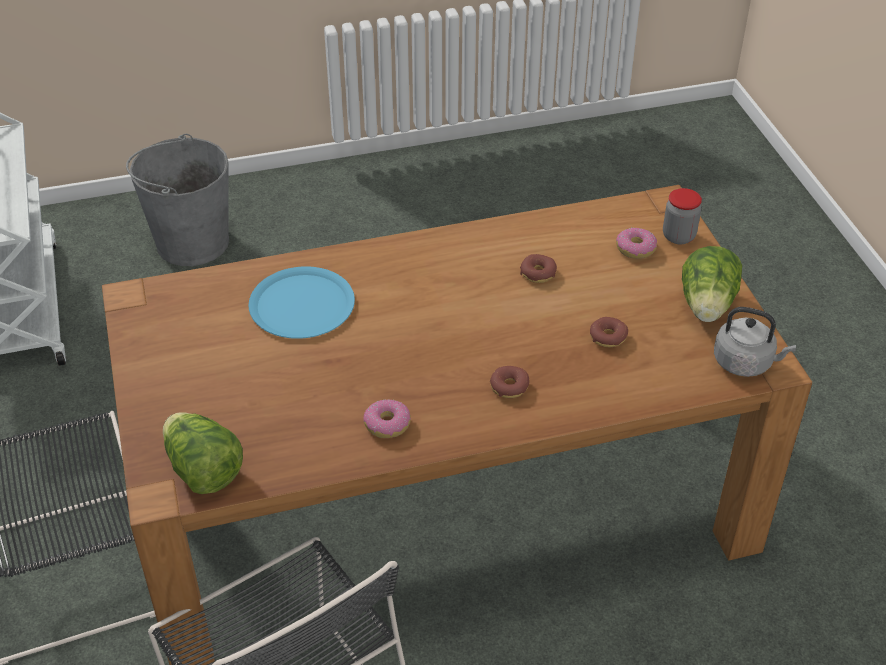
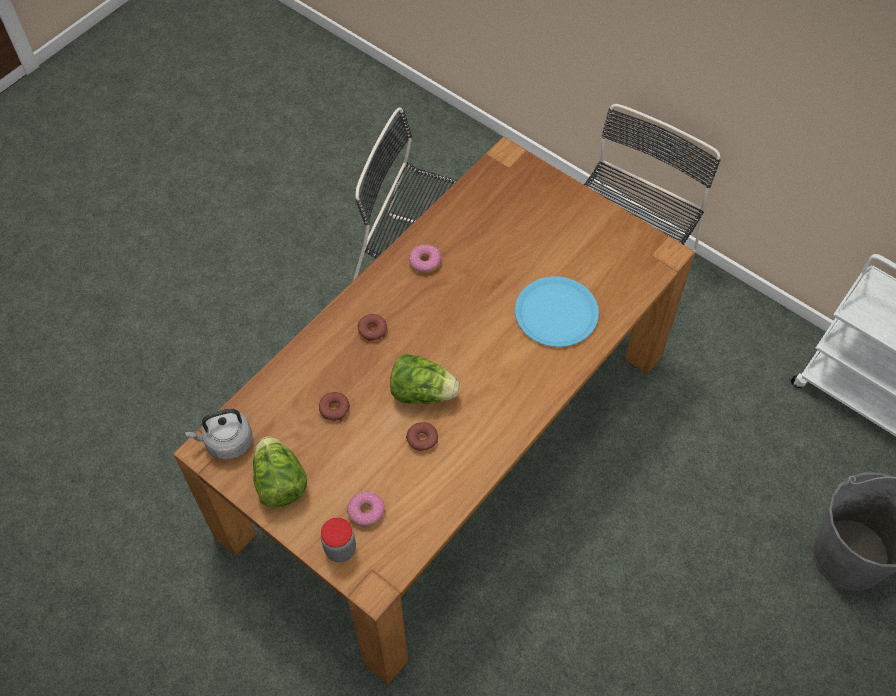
camera: 145 degrees right, 15 degrees up
(203, 470) = (498, 180): lettuce -> lettuce (422, 392)

